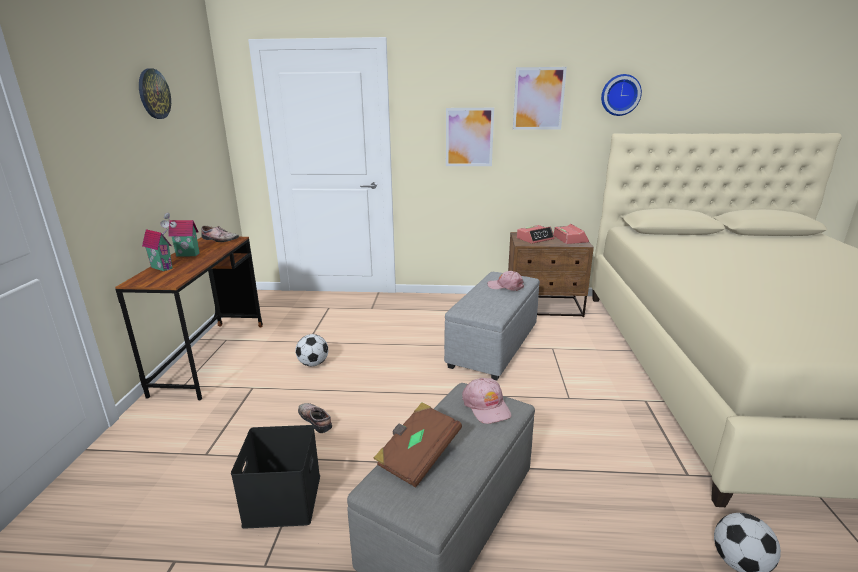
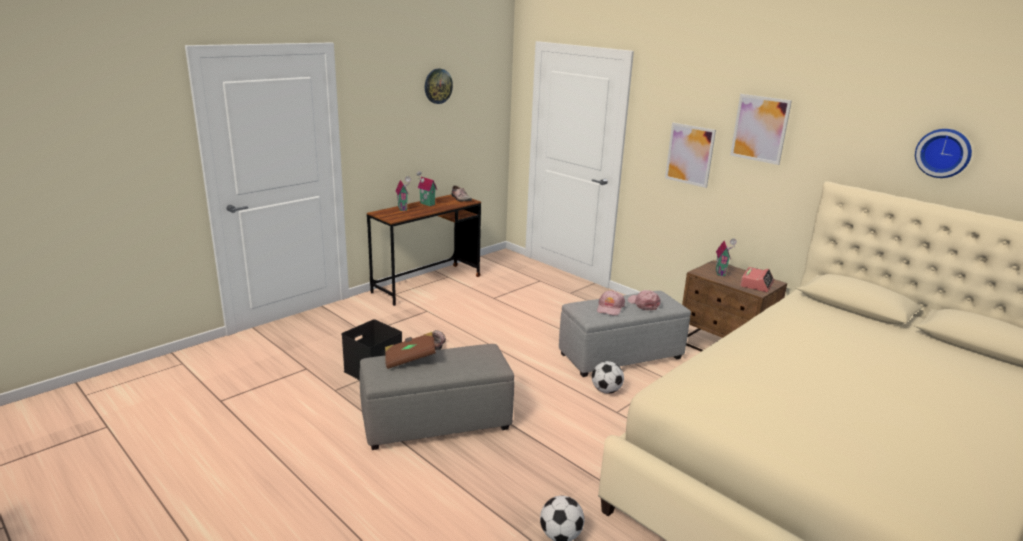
camera: 40 degrees right, 0 degrees up
(313, 364) = (478, 313): football -> football (606, 390)
(486, 406) = (482, 359): pink cap -> pink cap (610, 308)
(535, 239) = (721, 273): alarm clock -> toy house
(620, 95) = (848, 140): wall clock -> wall clock (943, 153)

